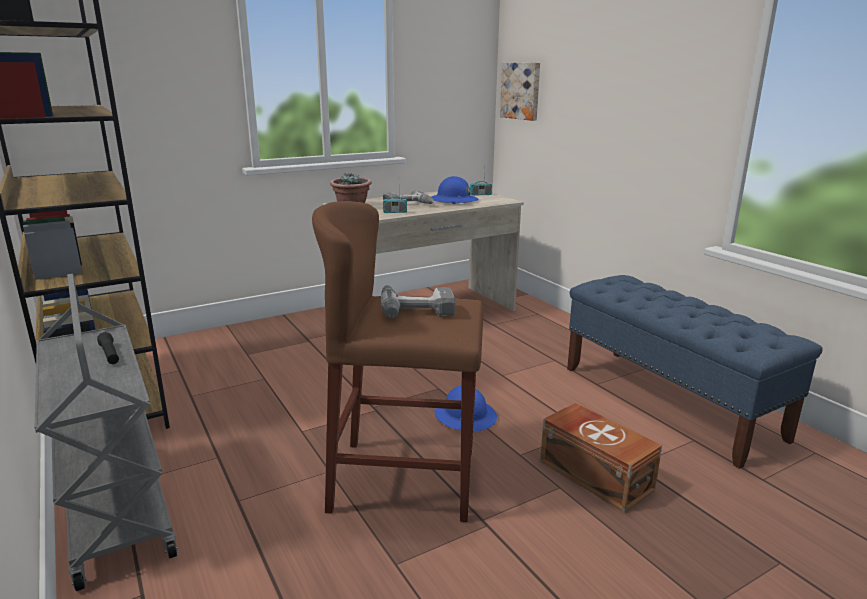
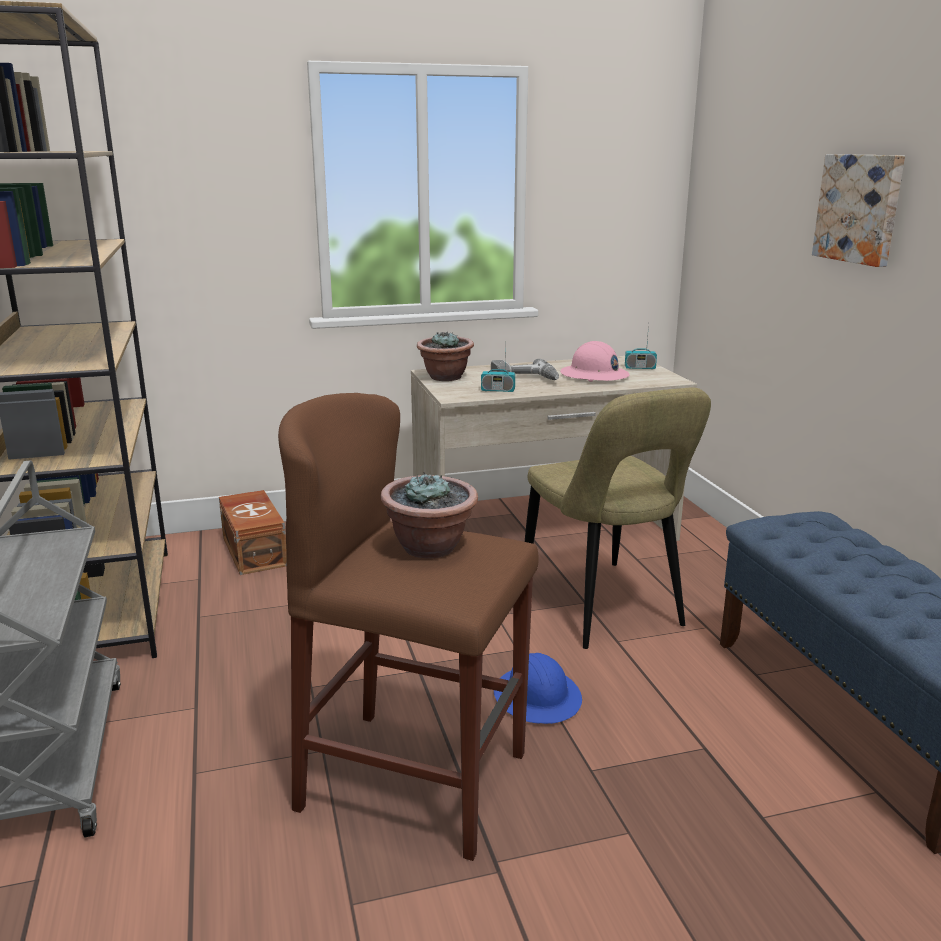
camera: 15 degrees right, 0 degrees up
(110, 355) = (54, 567): black flashlight -> none
(415, 307) = (430, 547): power drill -> potted plant
(454, 200) = (594, 375): blue hard hat -> pink hard hat
(485, 356) = (604, 607): none -> beige chair
(521, 91) = (717, 217): picture -> picture (860, 208)
(595, 473) = (692, 820): brown storage box -> brown storage box (255, 550)

